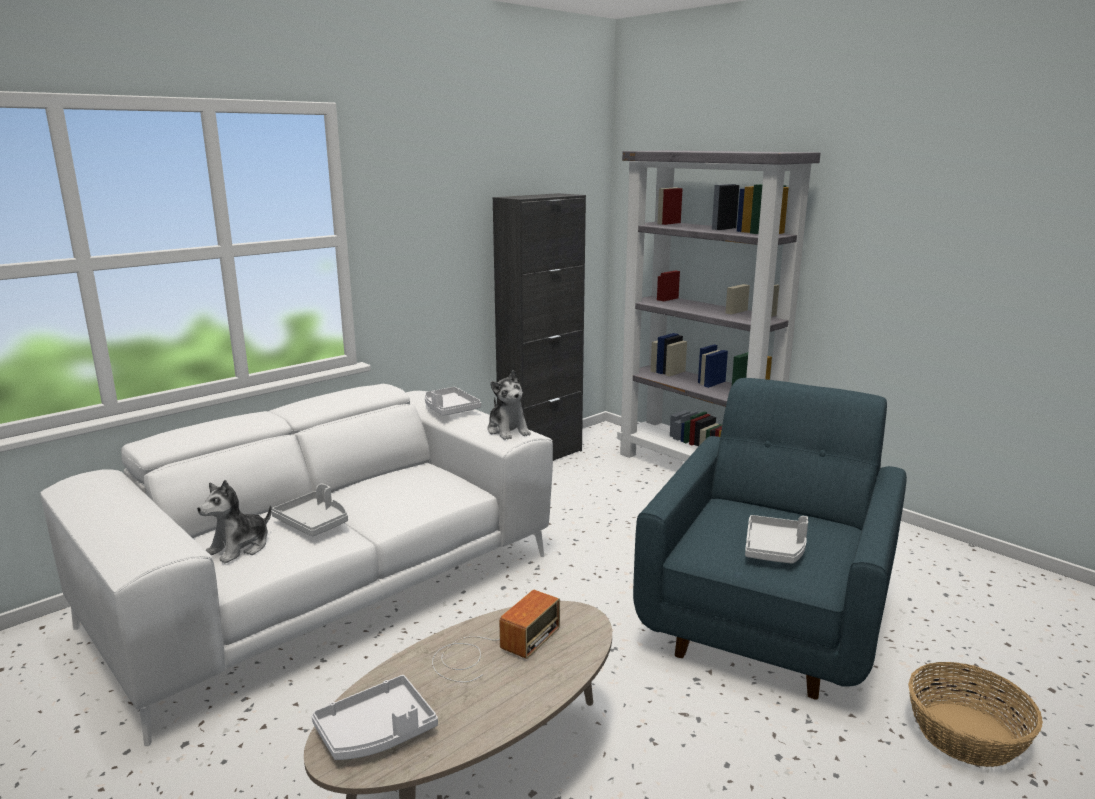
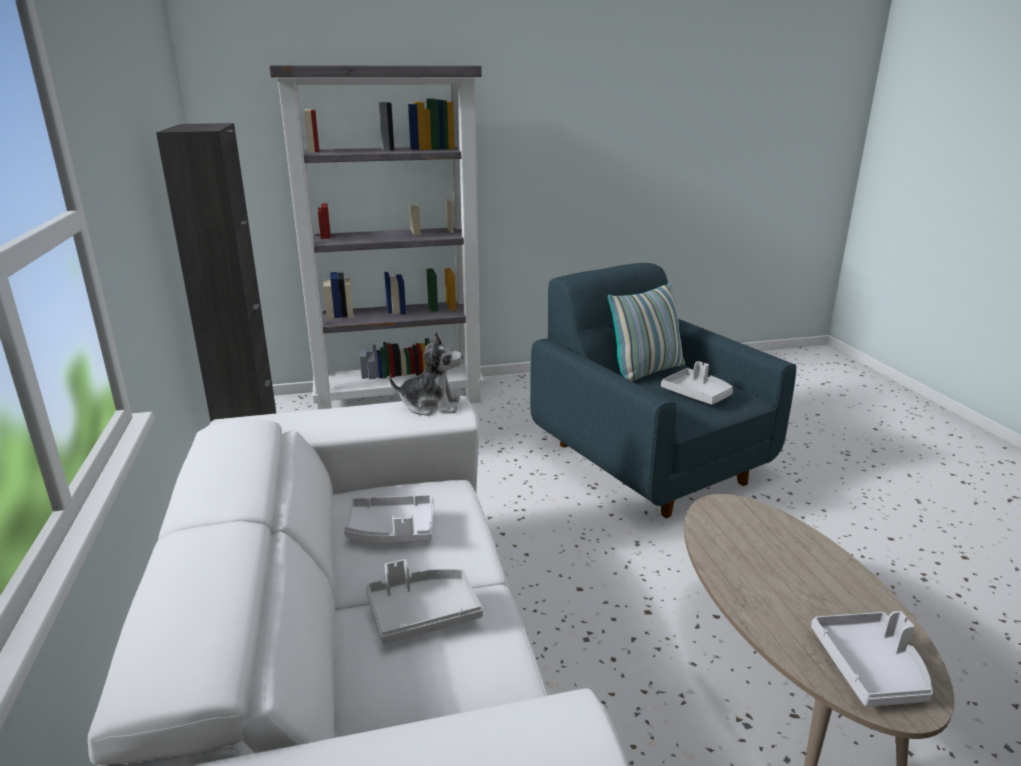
camera: 60 degrees left, 5 degrees up
(240, 547) = (433, 700): plush toy -> none
(449, 409) = (319, 418): white tray -> white tray (391, 530)
(492, 649) = (754, 564): radio -> none
(788, 513) = (646, 372): none -> pillow
(967, 734) = (802, 453): basket -> none

